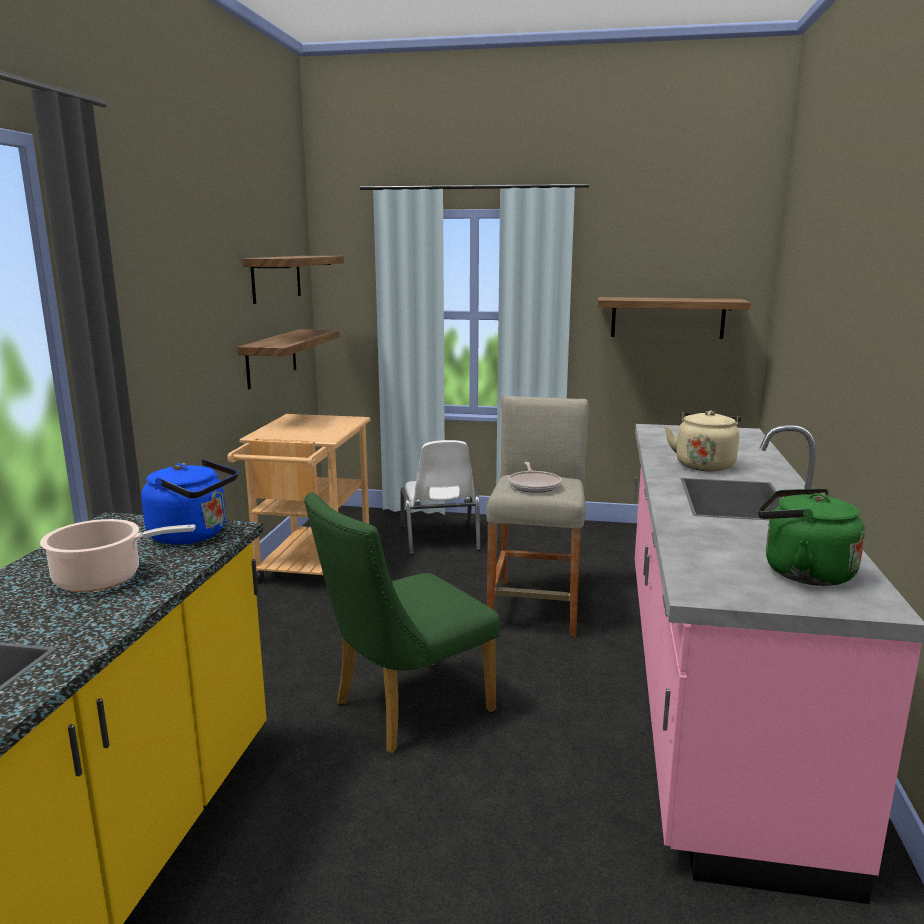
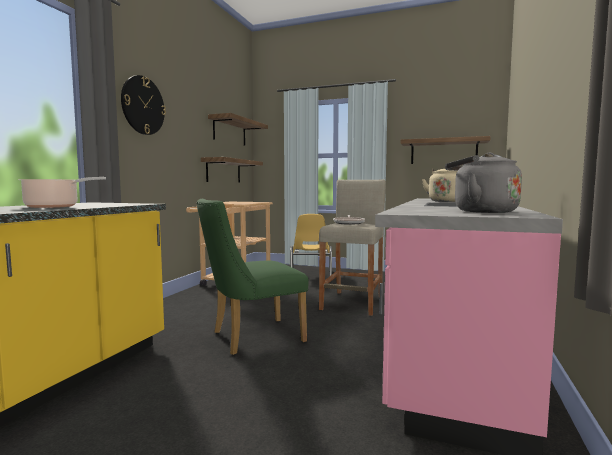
camera: 10 degrees right, 10 degrees down
(146, 283) = (143, 105): none -> wall clock
(193, 535) = (122, 204): blue kettle -> none
(440, 539) = (310, 275): white chair -> yellow chair
(801, 572) = (480, 211): green kettle -> grey kettle

